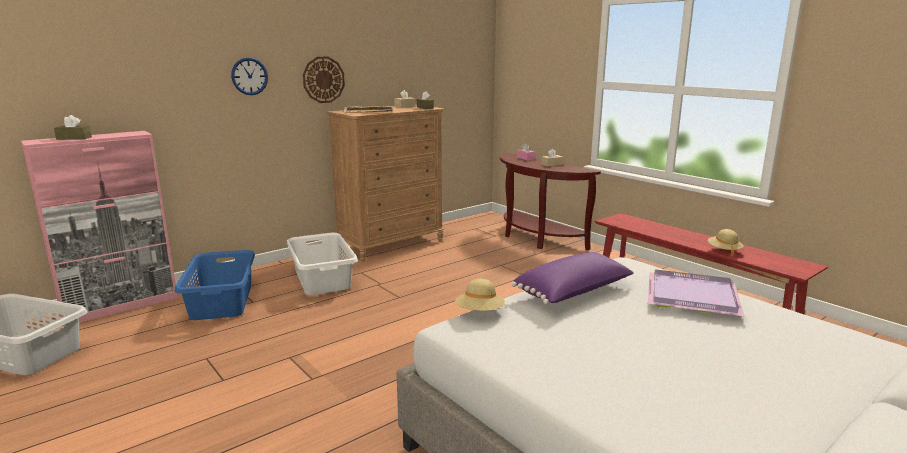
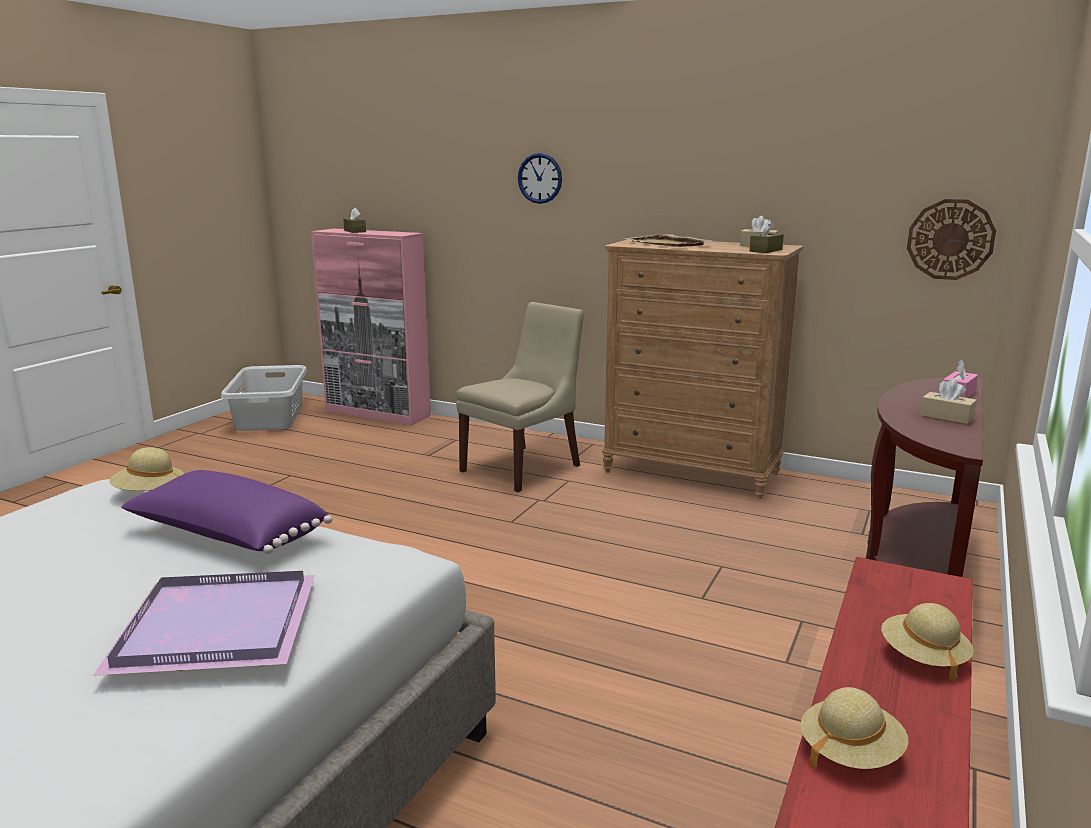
camera: 65 degrees right, 0 degrees up
(222, 301) = (418, 443): blue laundry basket -> none
(323, 79) = (641, 189): wall clock -> wall clock (950, 239)
(323, 279) = (523, 467): white laundry basket -> beige chair
(671, 230) = (923, 657): none -> beige hat

